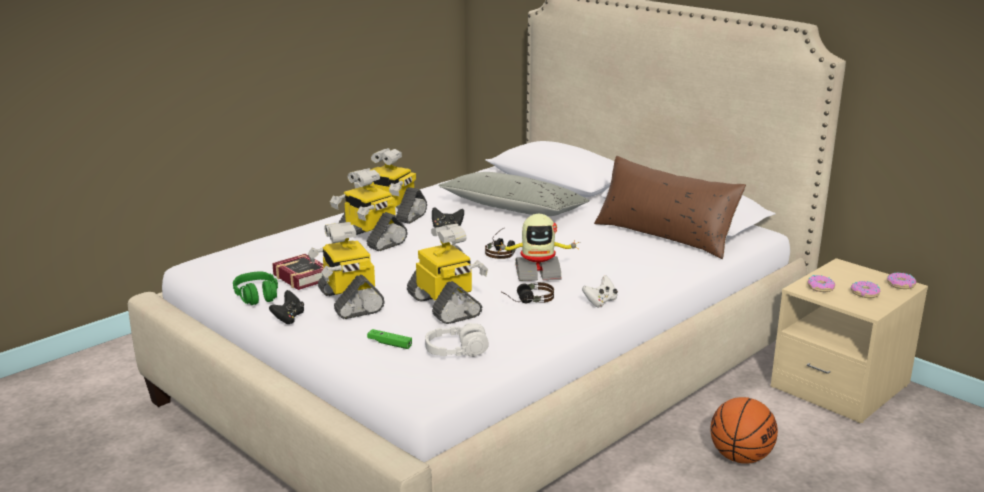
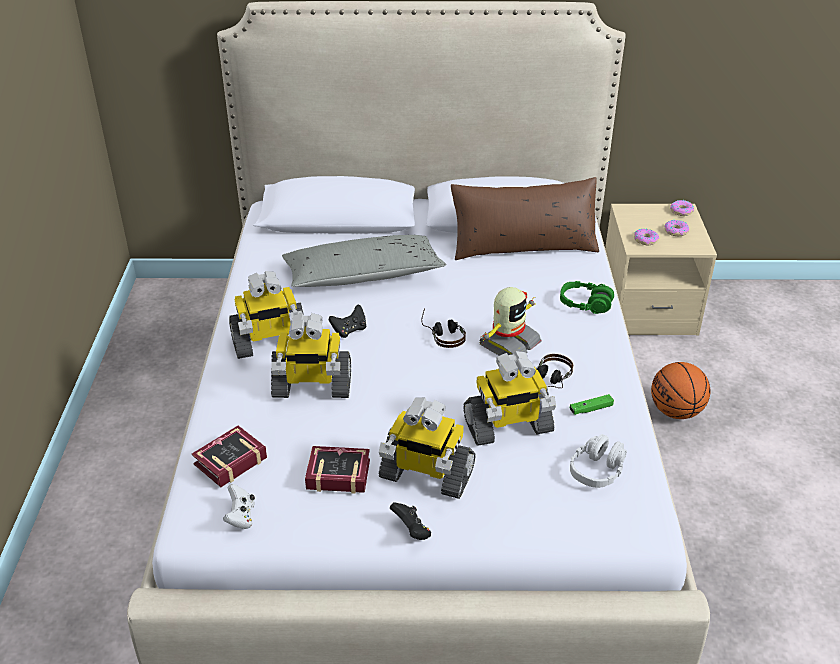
camera: 45 degrees left, 15 degrees up
(257, 296) = (336, 525): green headphones -> green headphones (585, 304)
(261, 247) = (227, 462): none -> book
(389, 344) = (541, 499): green game controller -> green game controller (591, 409)
(446, 306) = (507, 426): toy robot -> toy robot turned 150 degrees clockwise
(600, 302) = (599, 348): white game controller -> white game controller (241, 517)

